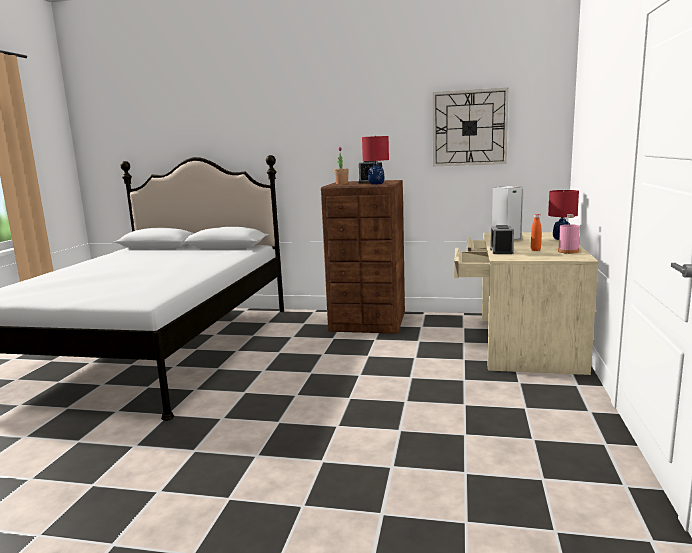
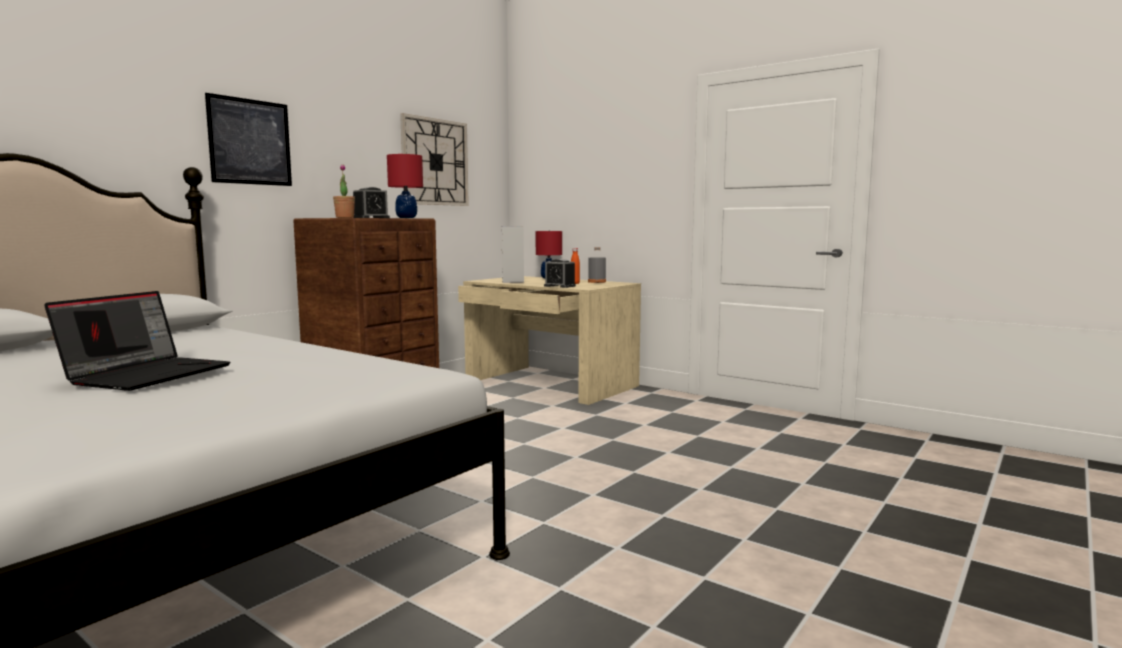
camera: 65 degrees left, 5 degrees down
(120, 271) = (148, 374): none -> laptop
(311, 134) = (250, 142): none -> picture
(568, 251) = (597, 282): pink bottle -> grey bottle

